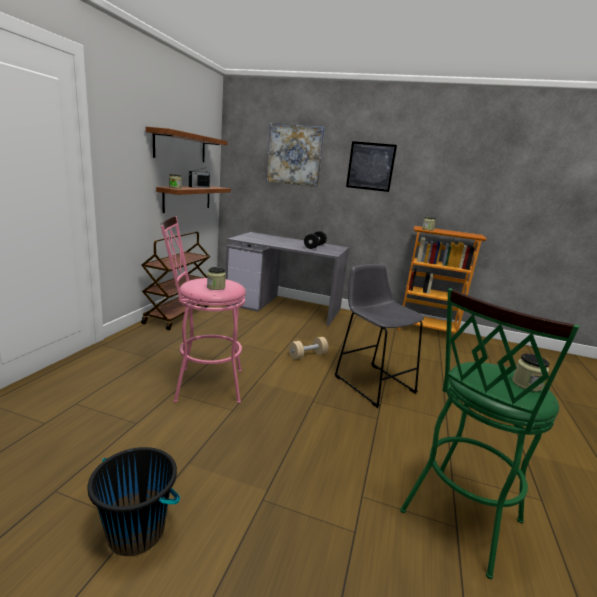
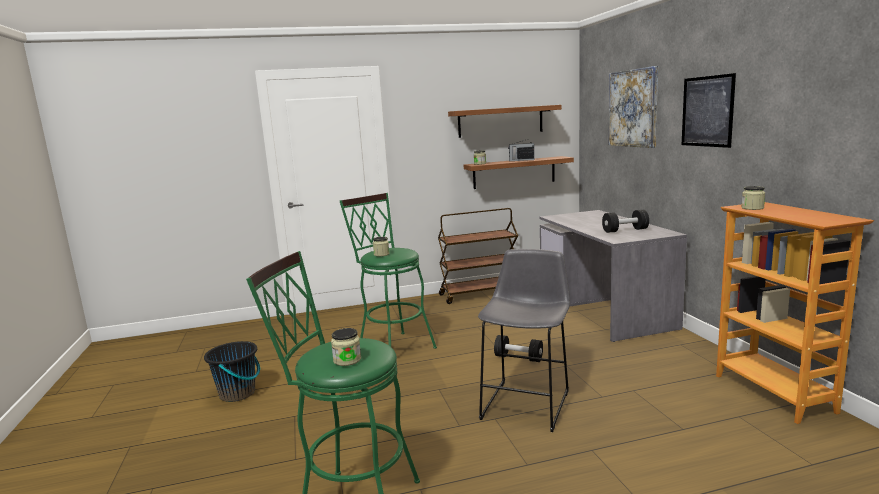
camera: 60 degrees right, 5 degrees down
(202, 384) = (393, 346): pink stool -> green stool
(307, 355) = (518, 358): beige dumbbell -> black dumbbell

